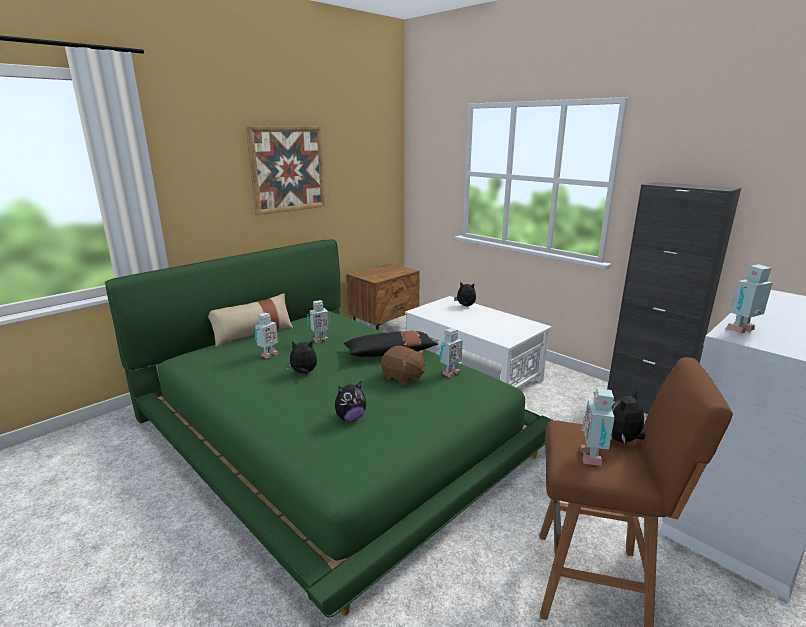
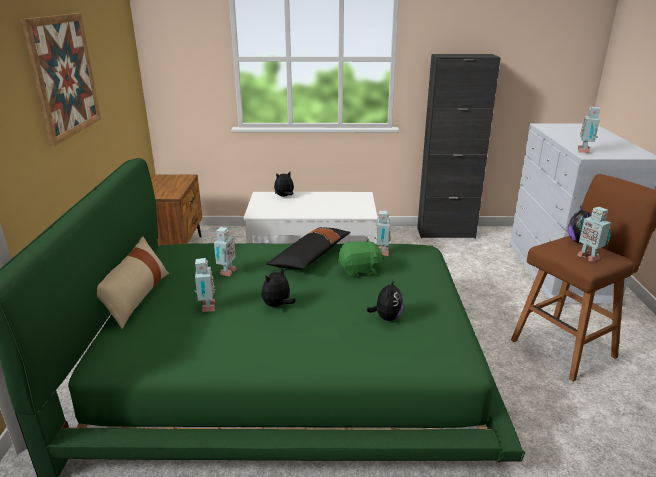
camera: 45 degrees left, 5 degrees up
(403, 378) = (359, 271): brown plush toy -> green plush toy

